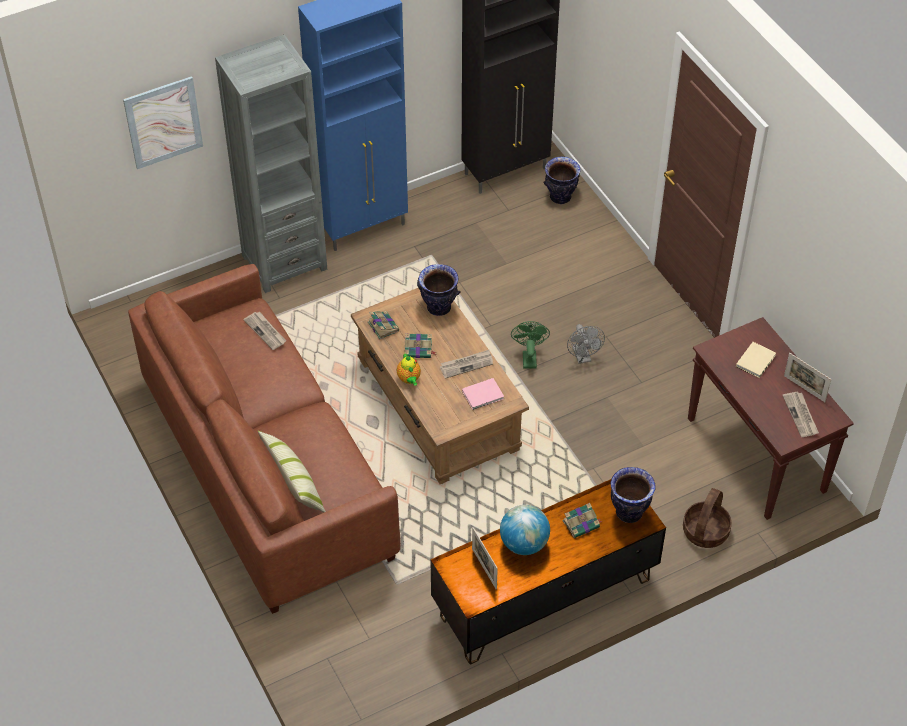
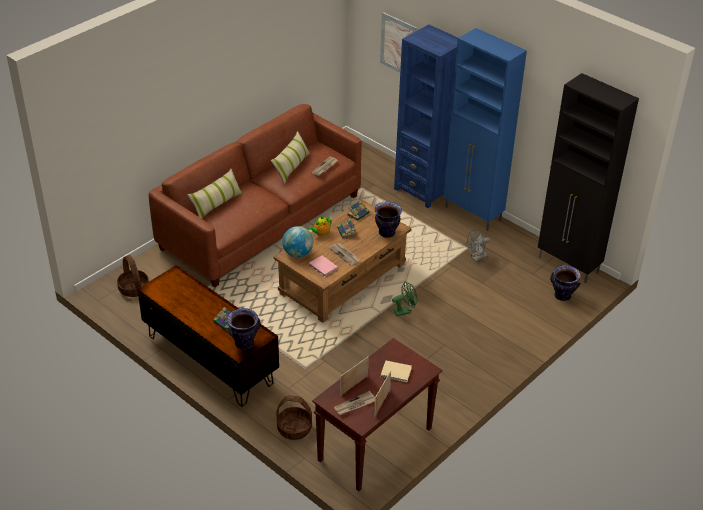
camera: 70 degrees right, 10 degrees down
(244, 370) = (291, 167): none -> pillow
(284, 262) = (423, 190): grey bookcase -> blue bookcase
(352, 666) = (133, 288): none -> basket
(484, 568) = (176, 288): picture frame -> picture frame (354, 385)
(524, 543) = (201, 300): globe -> globe (298, 253)
(583, 357) = (418, 337): grey fan -> grey fan (476, 257)

